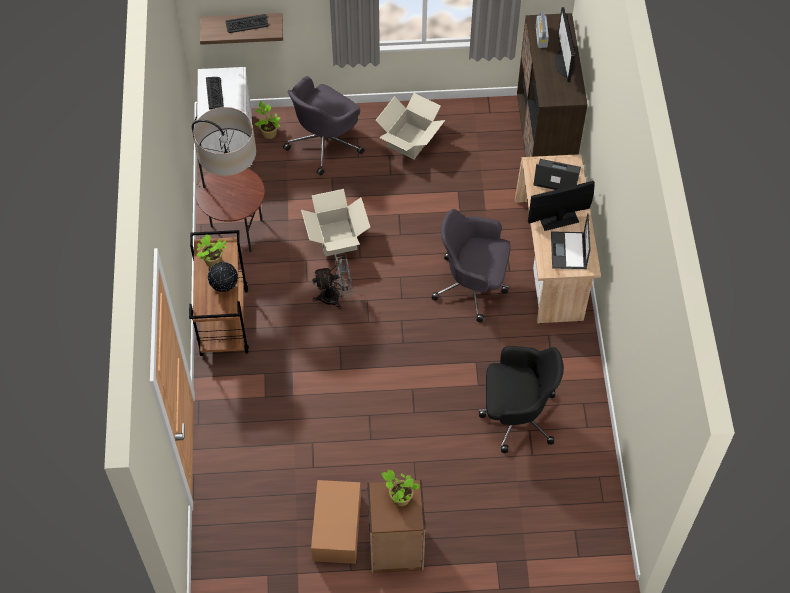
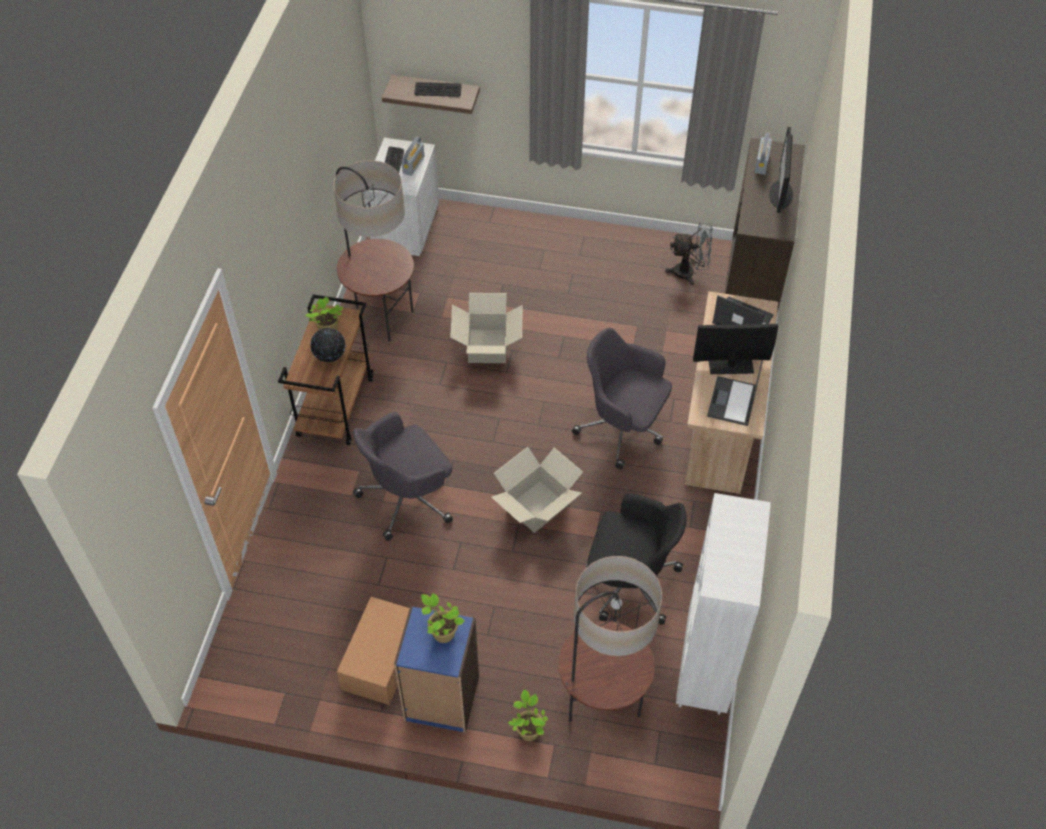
camera: 15 degrees right, 5 degrees down
(233, 90) = (413, 165): none -> radio
(269, 132) = (451, 226): potted plant -> potted plant (528, 730)
(325, 143) = (507, 248): grey office chair -> grey office chair (408, 498)
(335, 296) = (465, 407): grey fan -> grey fan (689, 273)
(396, 548) = (441, 699): brown bookcase -> blue bookcase
(410, 140) = (601, 264): cardboard box -> cardboard box (537, 506)
(523, 521) = (601, 705): none -> floor lamp
(596, 474) = (705, 672): none -> white bookcase

